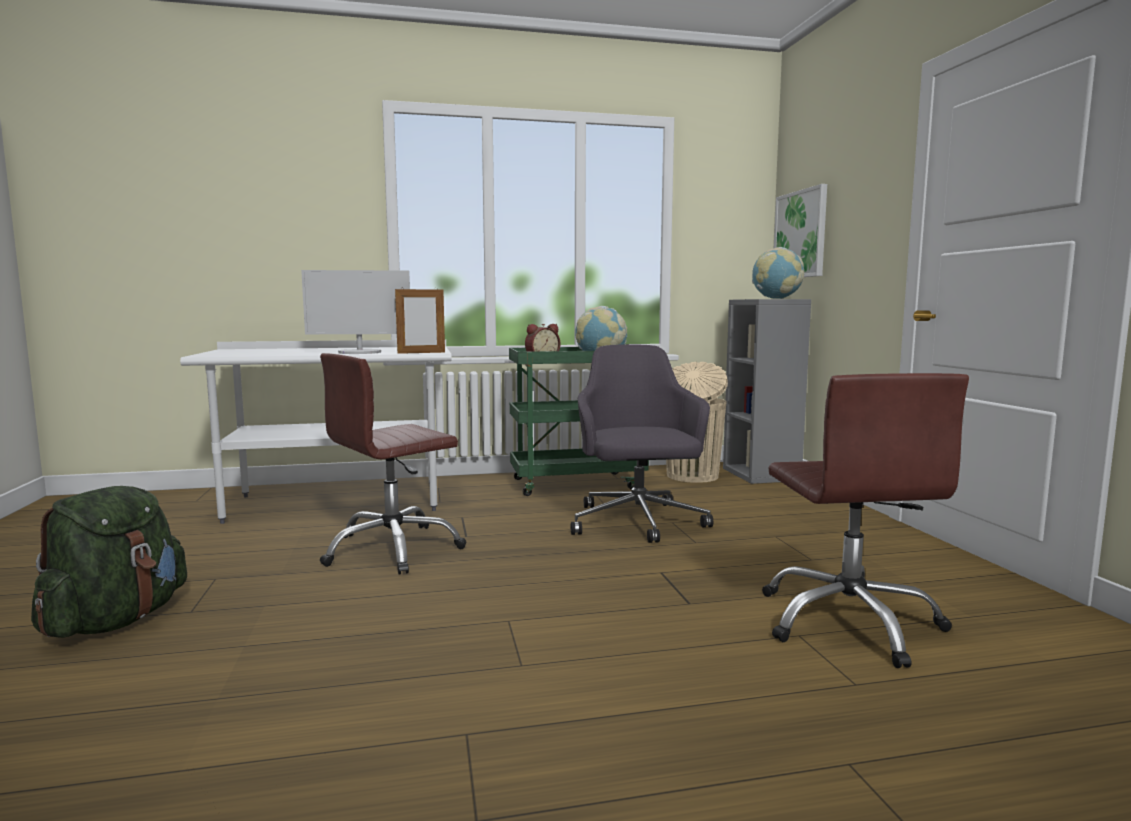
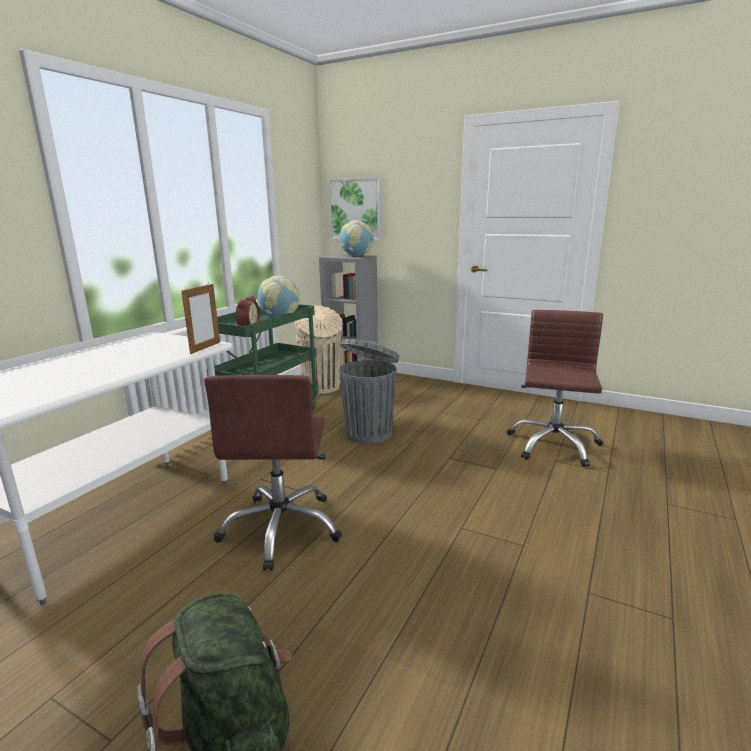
camera: 50 degrees left, 10 degrees up
(360, 352) = (144, 361): monitor -> none
(637, 523) = (370, 432): grey office chair -> grey trash can
(849, 622) = (553, 445): brown office chair -> brown office chair turned 105 degrees counterclockwise

